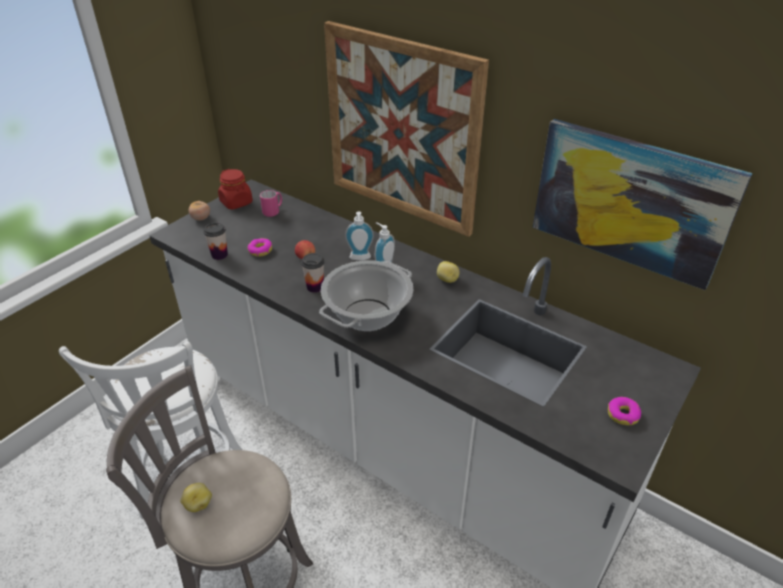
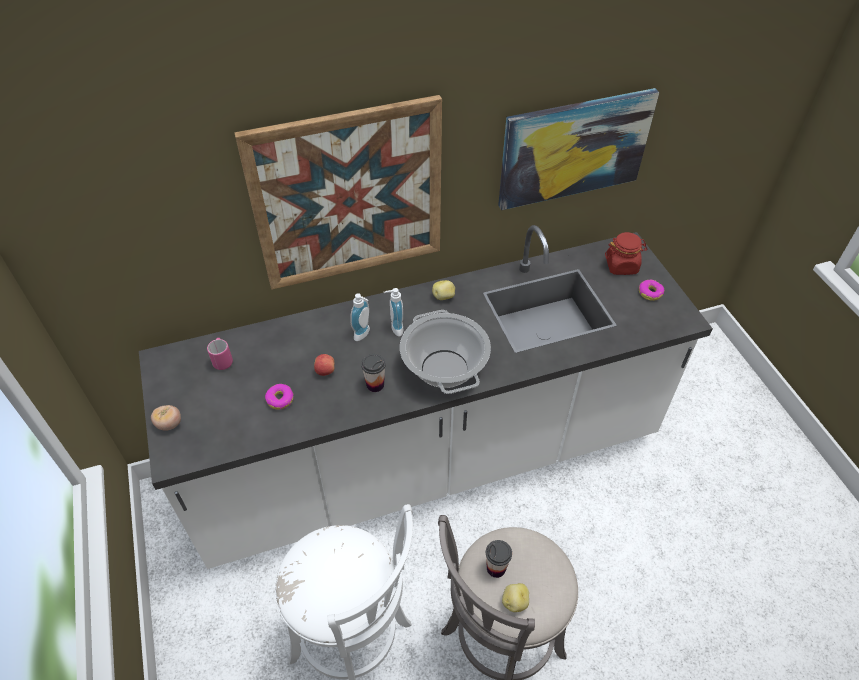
camera: 55 degrees left, 10 degrees up
(219, 255) = (254, 435): cup -> cup (496, 568)
(236, 202) = (172, 382): red jar -> red jar (622, 266)

